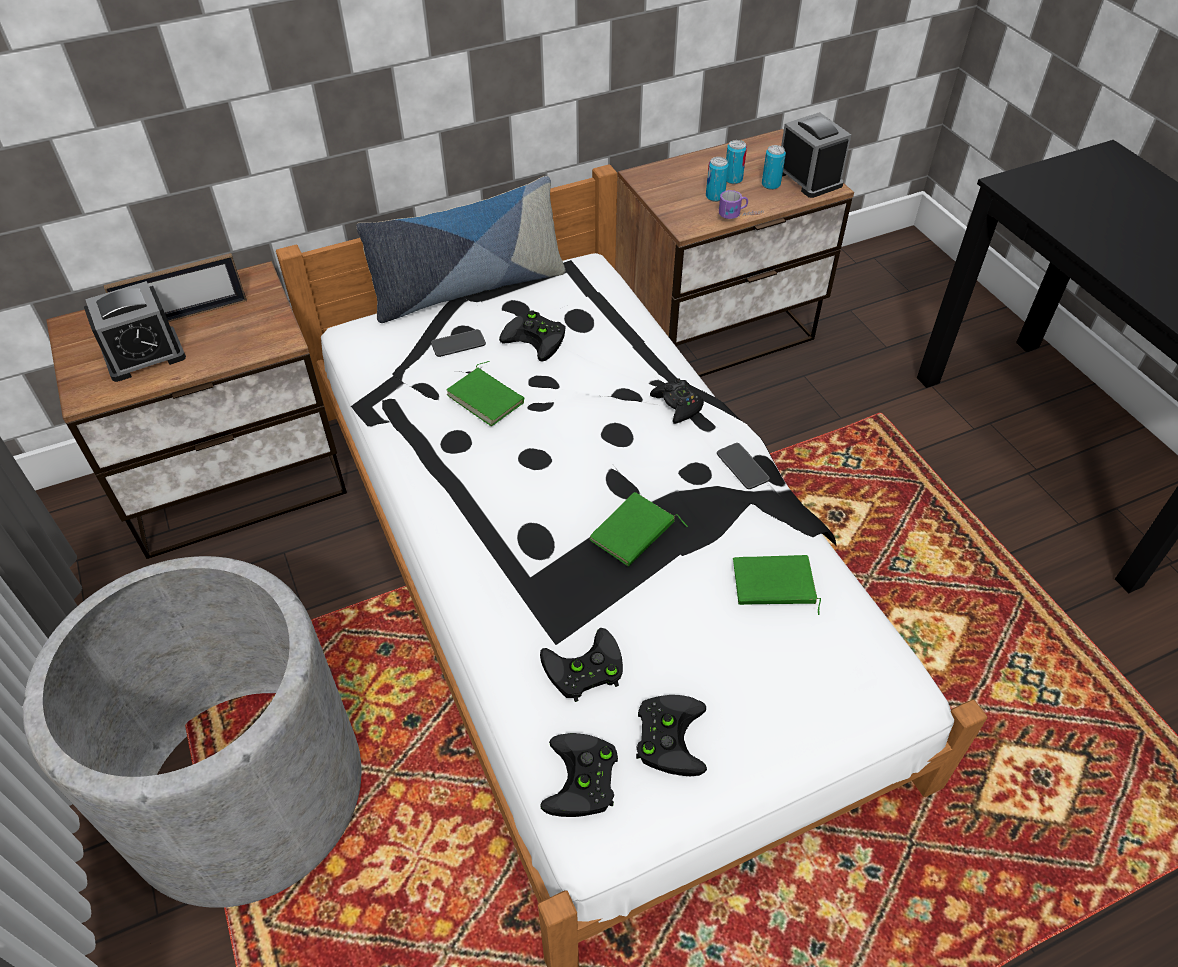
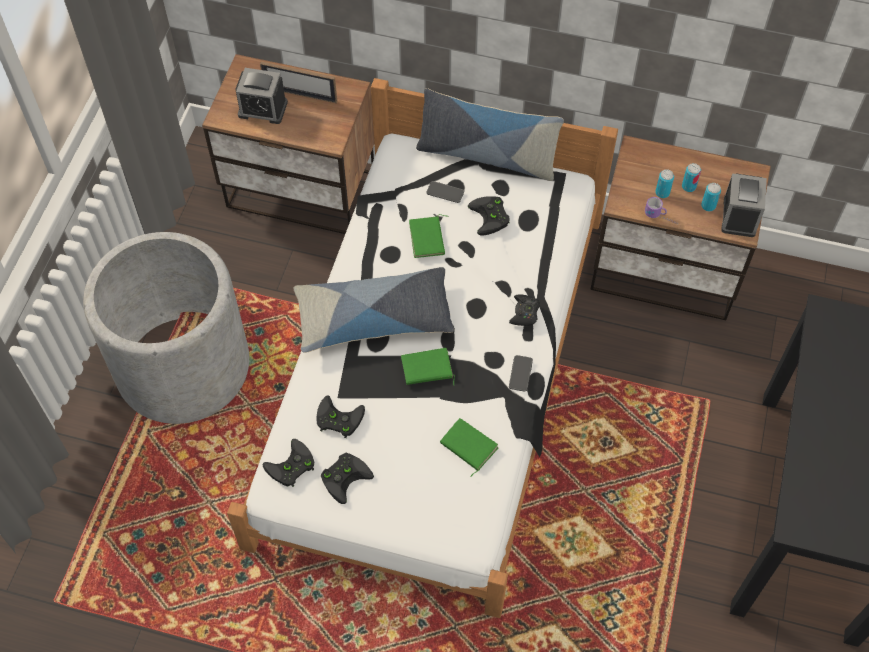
camera: 40 degrees right, 10 degrees up
(508, 521) = (374, 318): none -> pillow

